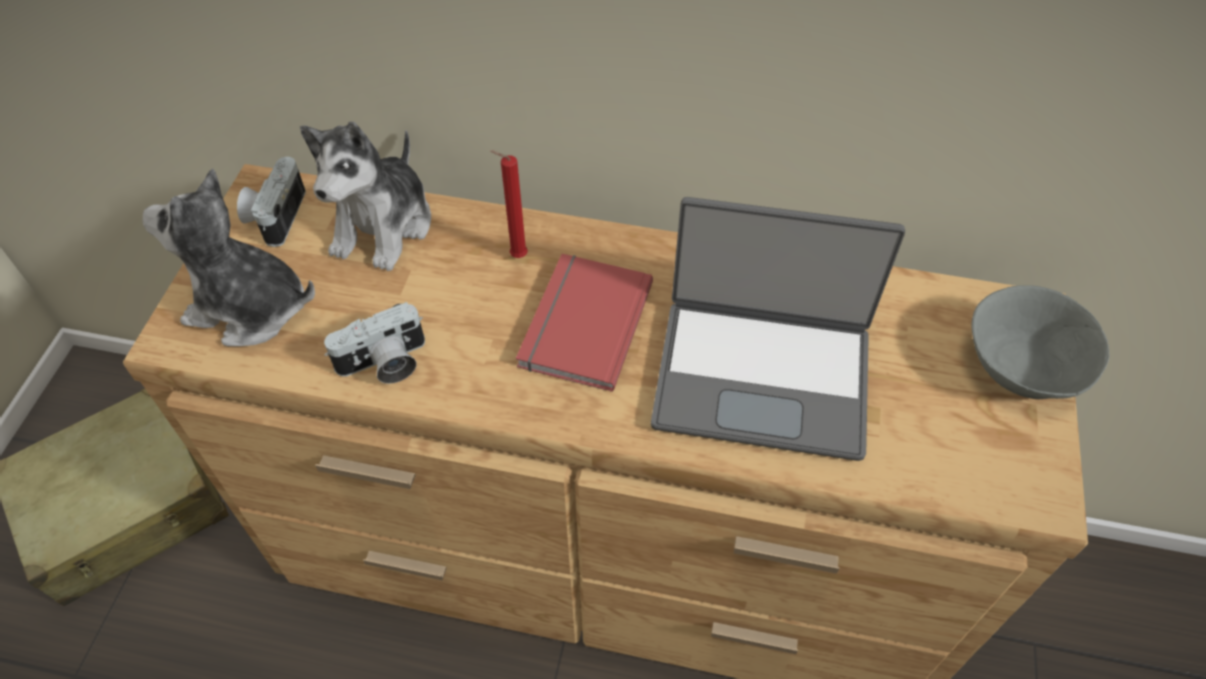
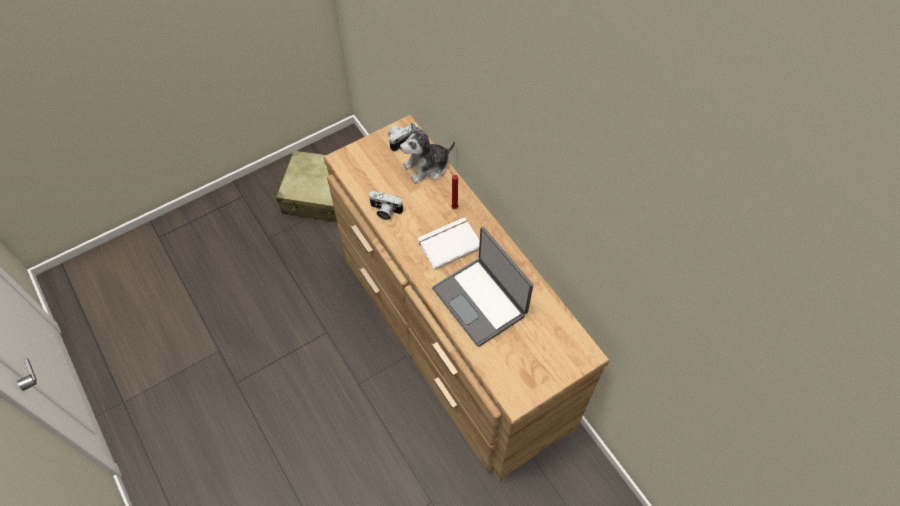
camera: 45 degrees right, 5 degrees up
(249, 308) = (367, 165): plush toy -> none
(581, 324) = (448, 243): red book -> white book
(1018, 368) = (559, 365): grey bowl -> none

